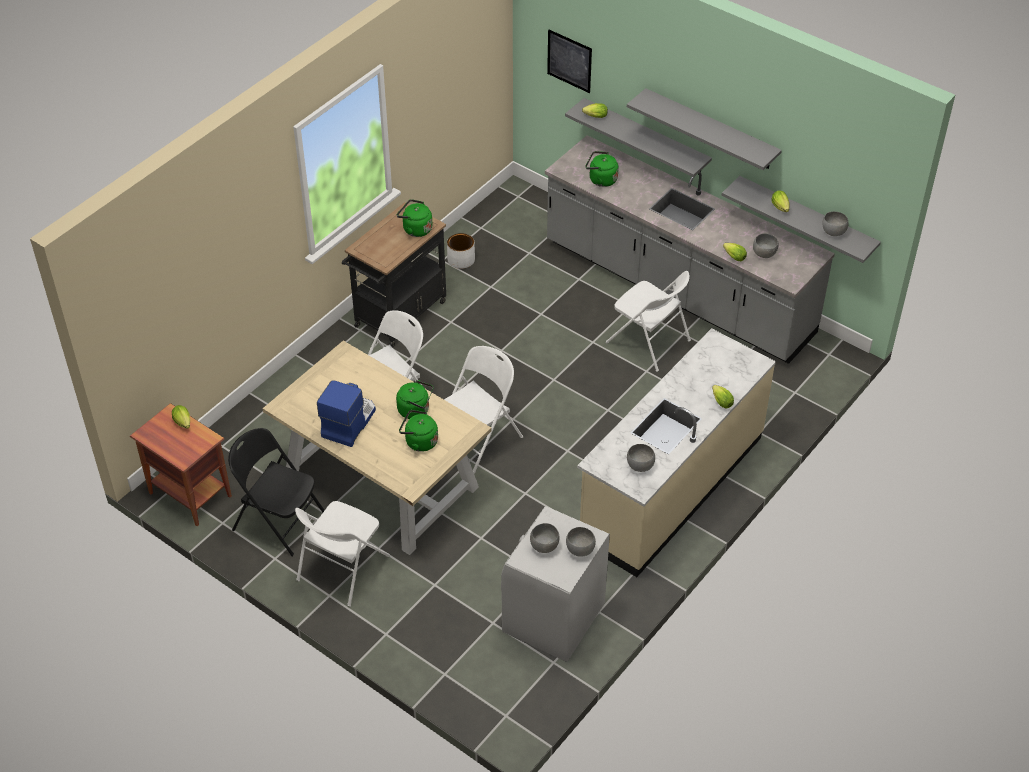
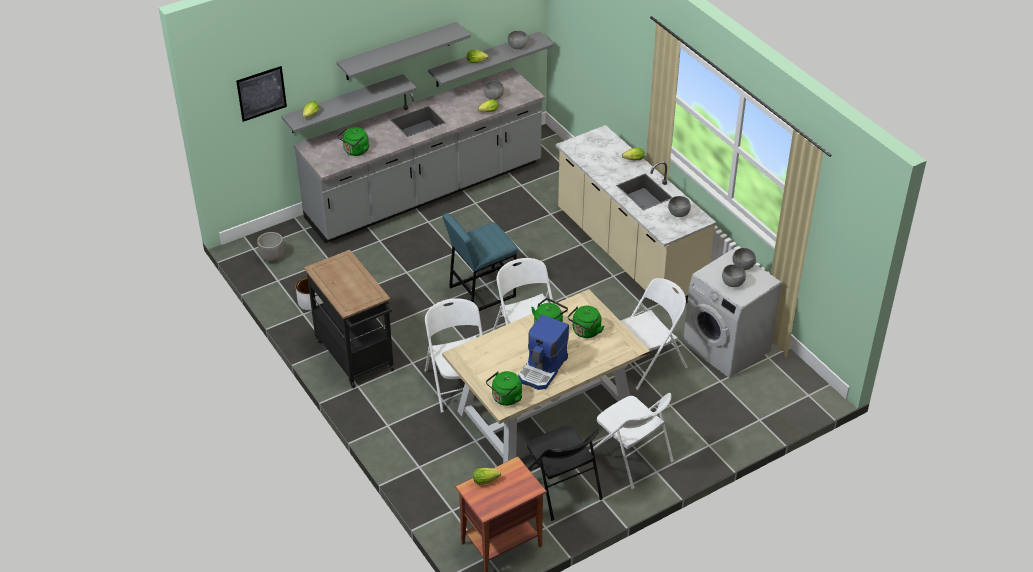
camera: 70 degrees left, 5 degrees down
(279, 521) = (560, 487): black chair -> black chair turned 75 degrees counterclockwise
(348, 422) = (543, 369): coffee machine -> coffee machine turned 105 degrees counterclockwise
(415, 229) = (344, 268): green kettle -> green kettle (505, 398)
(511, 213) = (272, 258): none -> planter
(539, 379) = (481, 292): none -> blue stool
(648, 342) = (473, 223): white chair -> white chair (647, 362)

